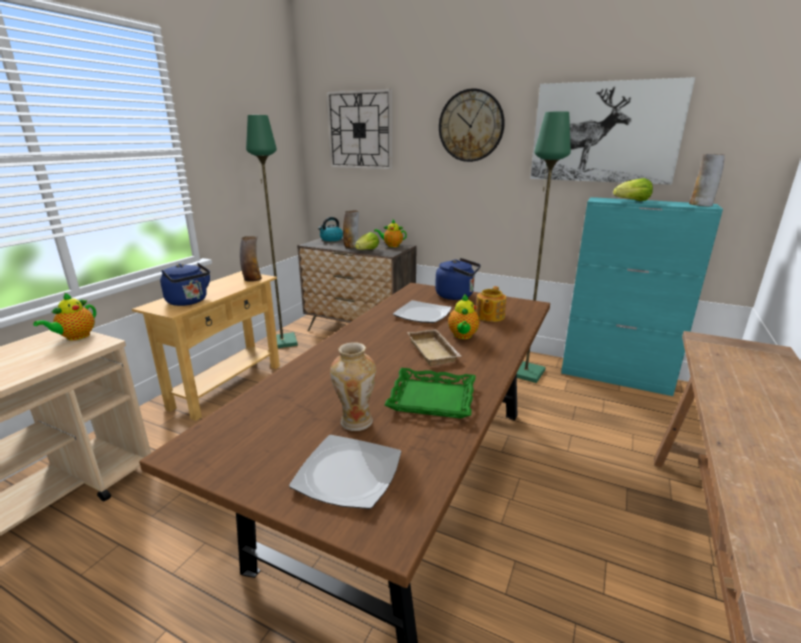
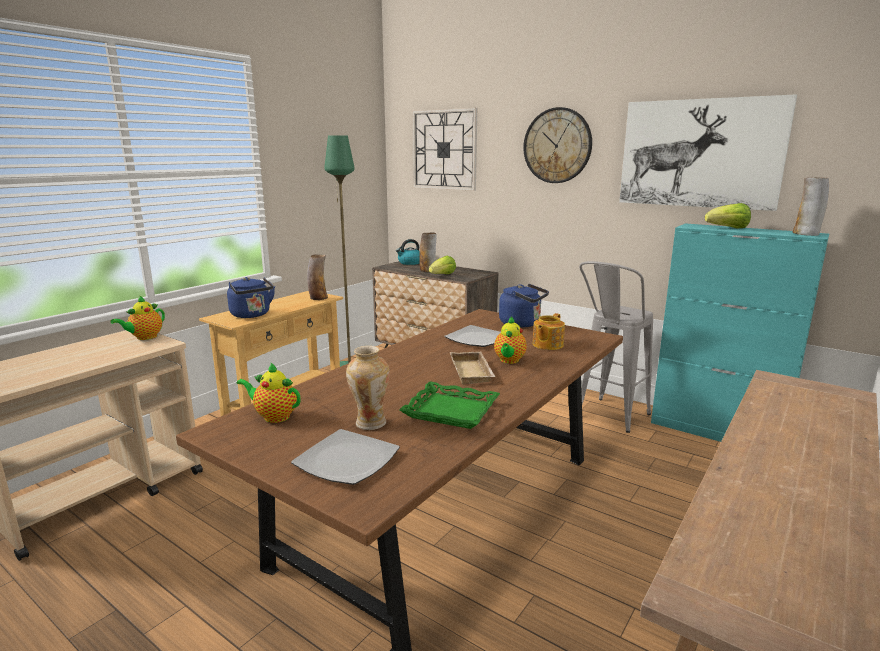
camera: 10 degrees right, 5 degrees down
(391, 245) = (471, 271): teapot -> teapot (274, 416)
(525, 372) = (608, 419): green floor lamp -> grey stool

